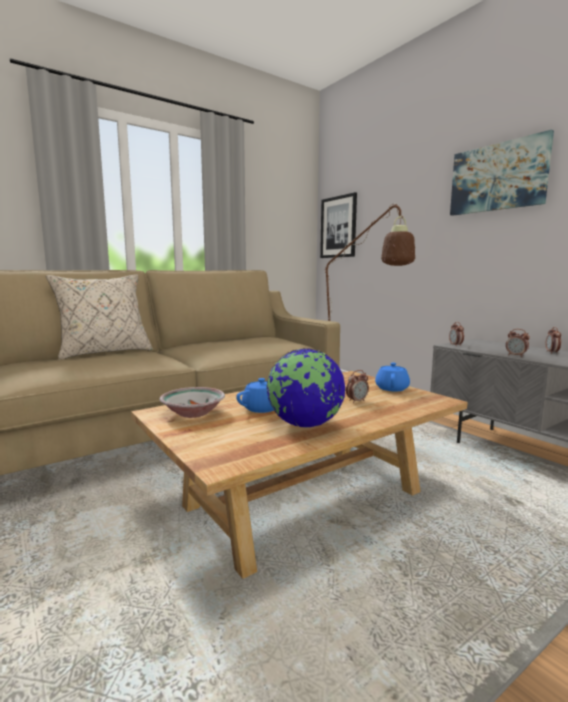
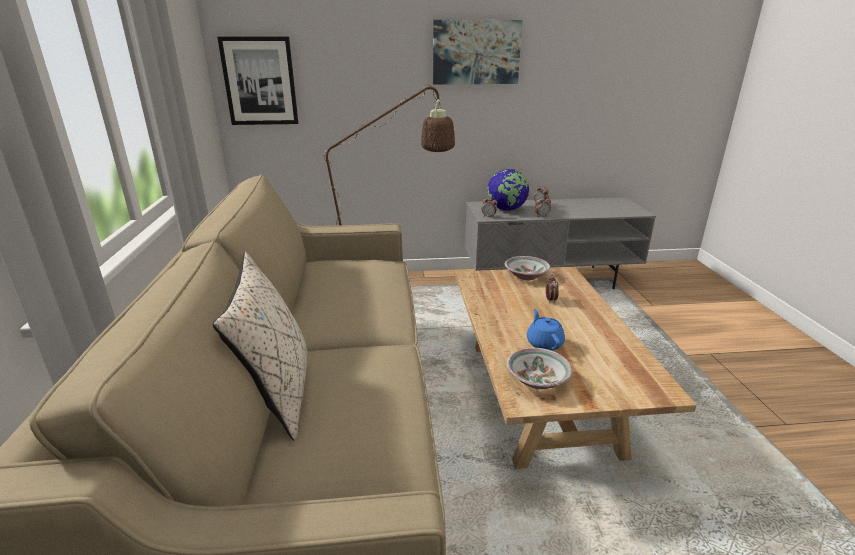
camera: 60 degrees left, 15 degrees up
(305, 425) = (596, 337): globe -> globe (506, 209)
(392, 388) = (525, 276): blue teapot -> bowl

